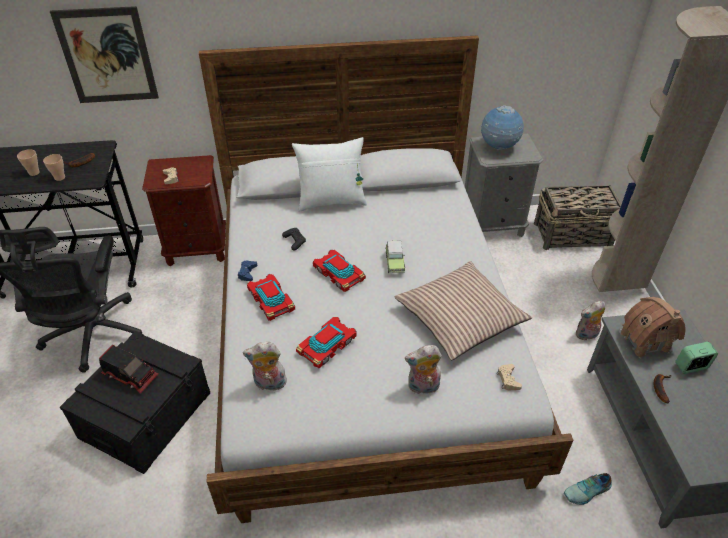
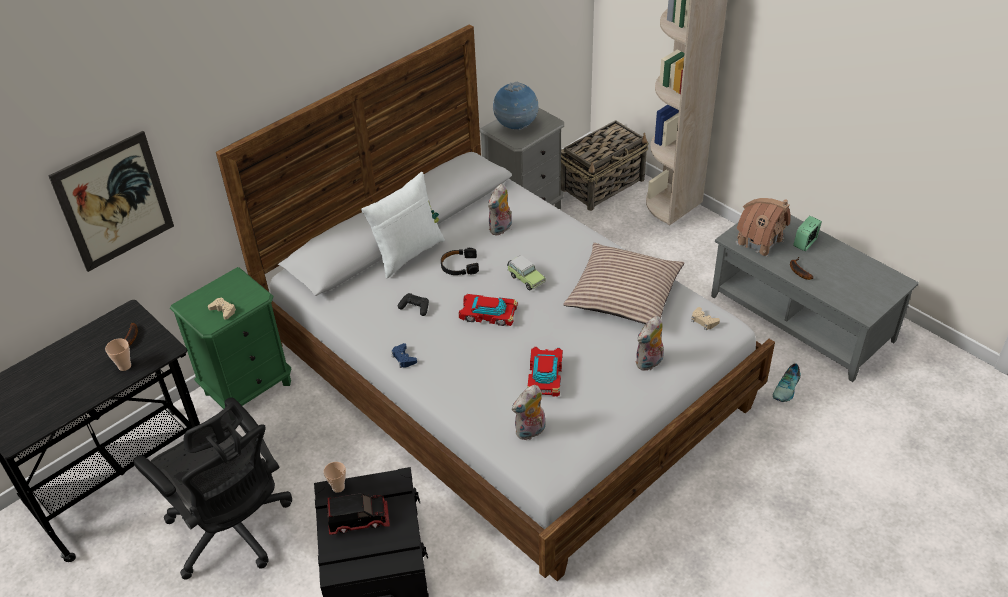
camera: 35 degrees left, 0 degrees up
(34, 173) = (85, 377): cup -> cup (338, 487)
(197, 249) = (248, 387): brown nightstand -> green nightstand
(271, 300) = (454, 368): toy car -> none
(357, 228) = (459, 266): none -> black headphones
(586, 335) = (687, 268): plush toy -> plush toy (501, 229)

